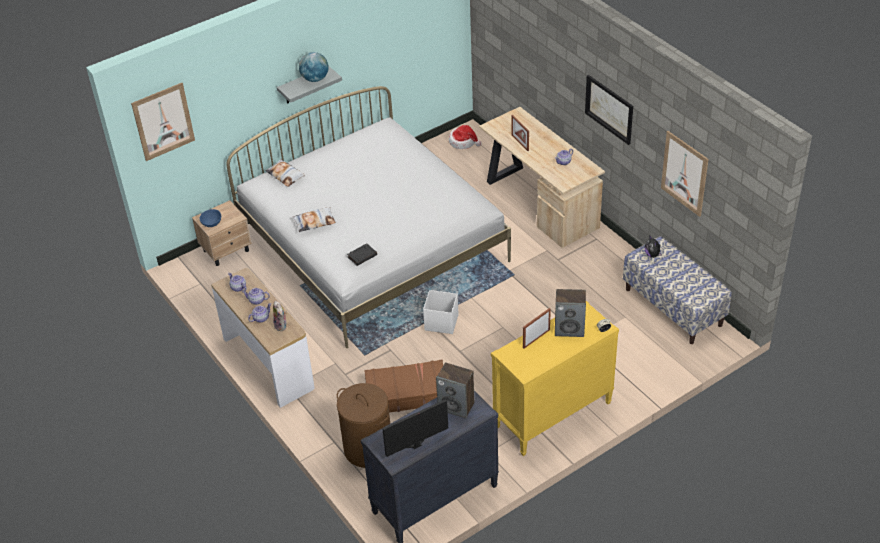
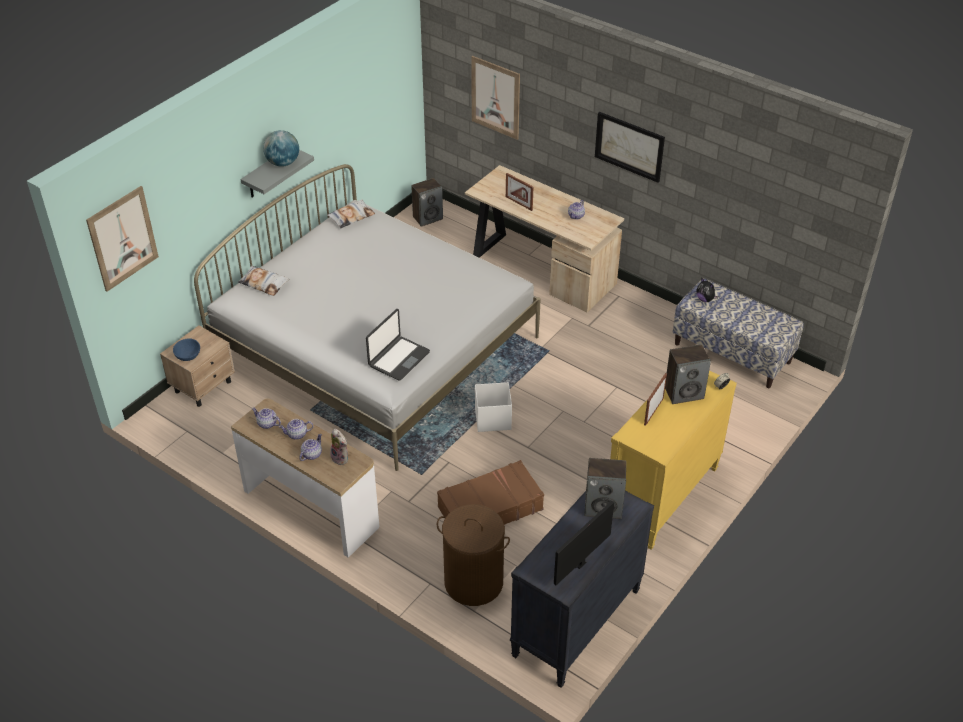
camera: 20 degrees left, 0 degrees up
(314, 222) = (323, 330): pillow -> pillow (351, 217)
(362, 256) = (398, 358): black book -> laptop
(463, 142) = (428, 218): hat -> speaker
(684, 173) = (737, 202): picture -> picture (495, 97)

